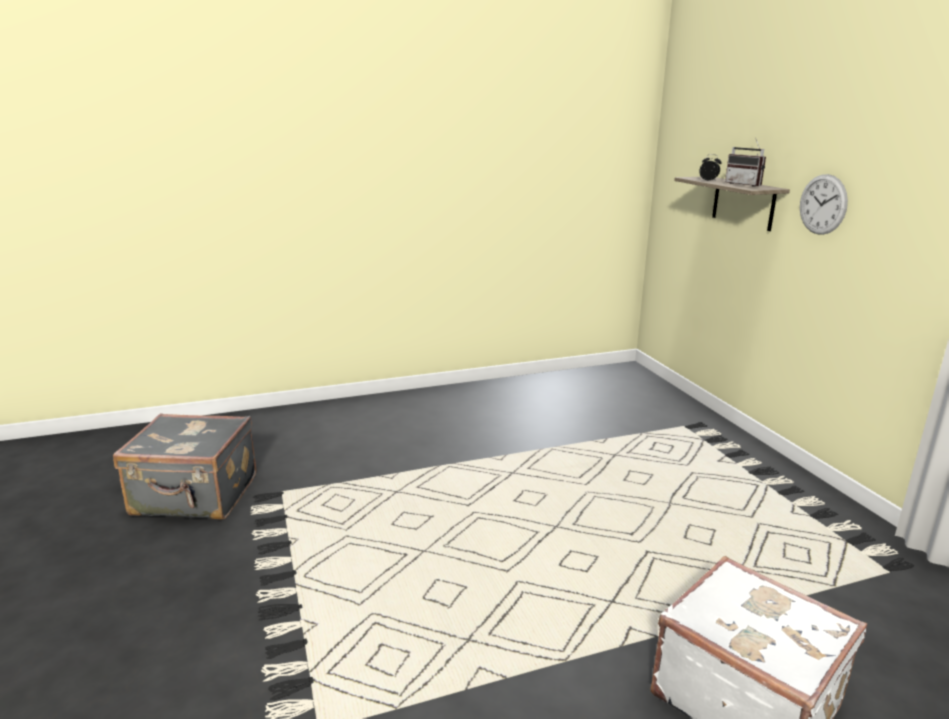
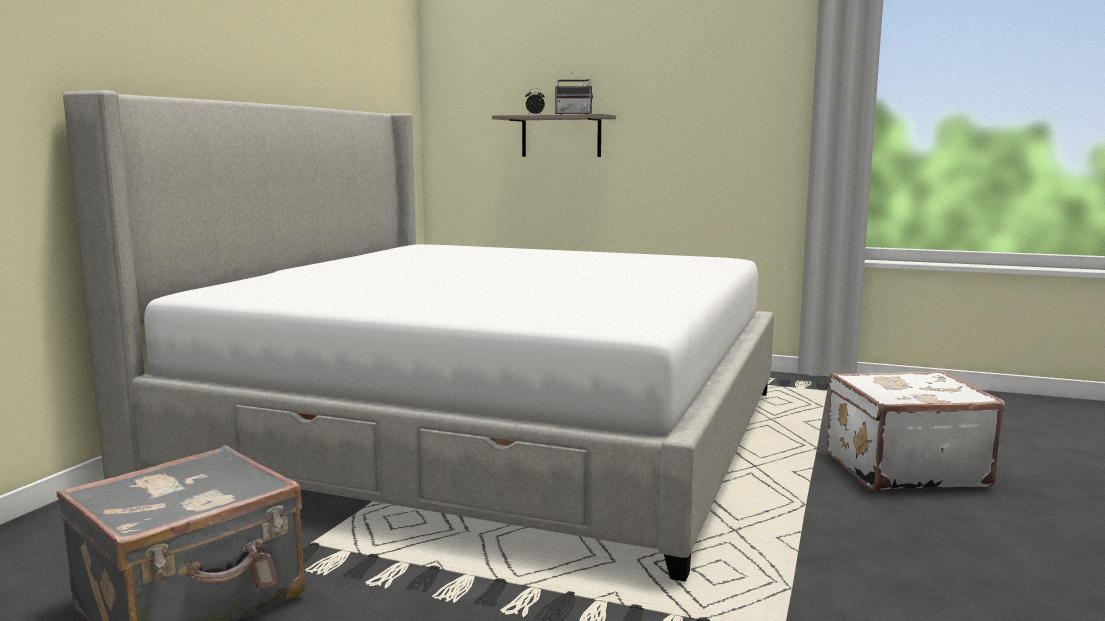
camera: 50 degrees left, 10 degrees down
(506, 461) = (487, 431): none -> bed
(823, 204) = (655, 123): wall clock -> none

